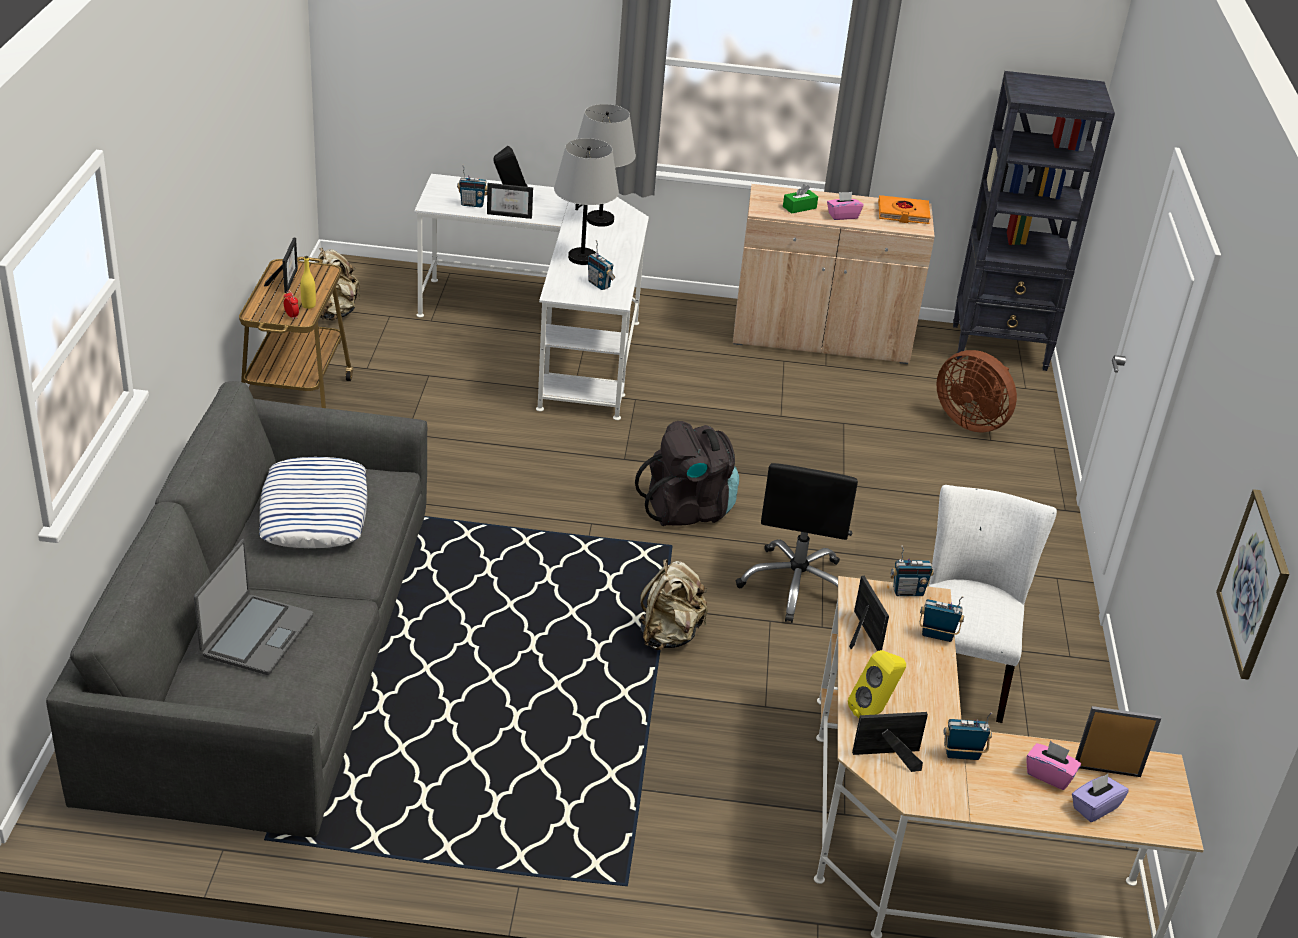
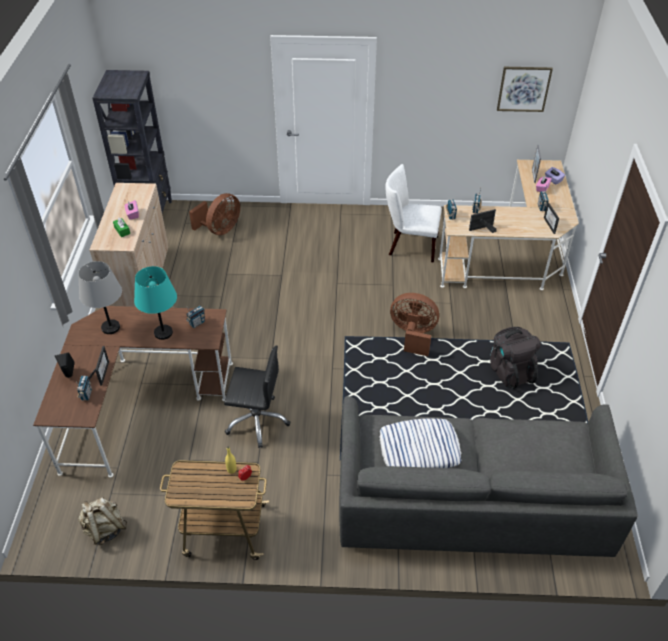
camera: 90 degrees left, 10 degrees up
(256, 635) = (530, 454): laptop -> none
(286, 280) = (195, 490): picture frame -> none
(549, 335) = (137, 401): white desk -> brown desk
(582, 257) = (163, 333): grey table lamp -> turquoise table lamp
(669, 635) = (413, 335): beige backpack -> brown fan
(688, 509) = (313, 331): black backpack -> black backpack (510, 371)
(796, 585) = (365, 292): black office chair -> black office chair (257, 420)
(873, 712) = (529, 228): yellow speaker -> none
(903, 214) = (129, 192): orange book -> none

